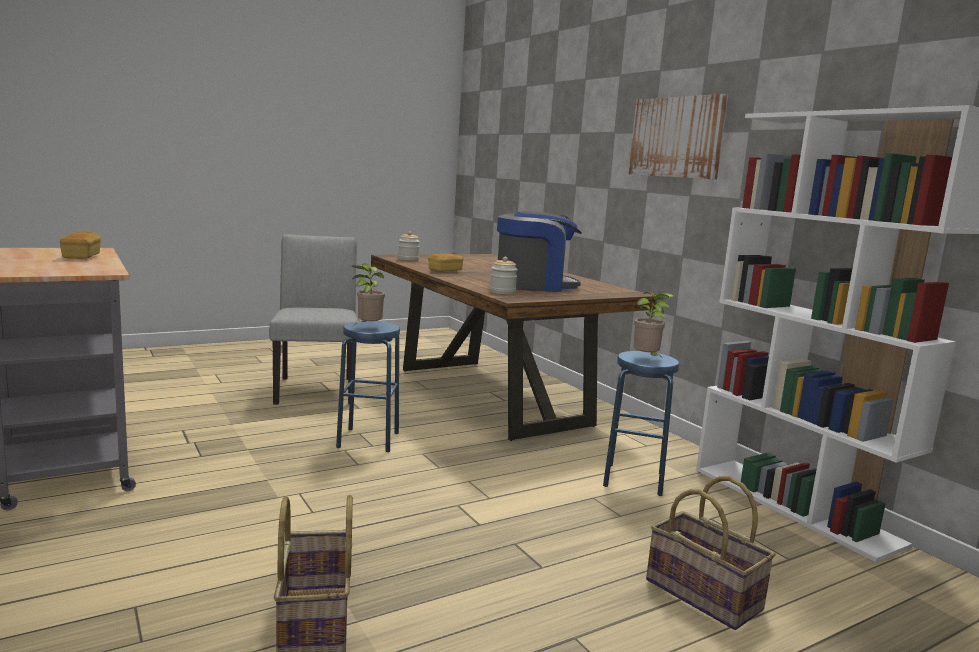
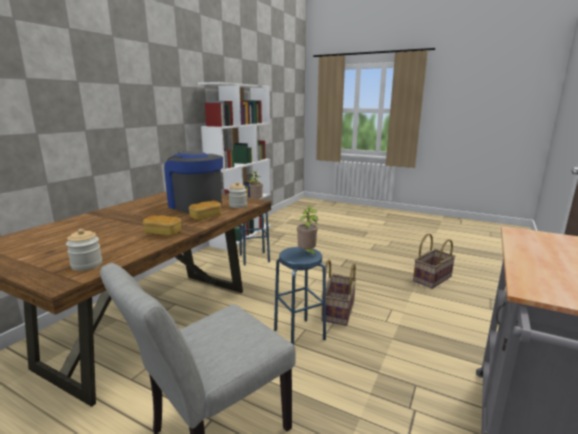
camera: 120 degrees left, 5 degrees up
(81, 257) = (545, 265): bread -> bread (206, 217)
(676, 137) = (142, 89): picture -> none
(704, 594) = (323, 240): basket -> basket (337, 310)

